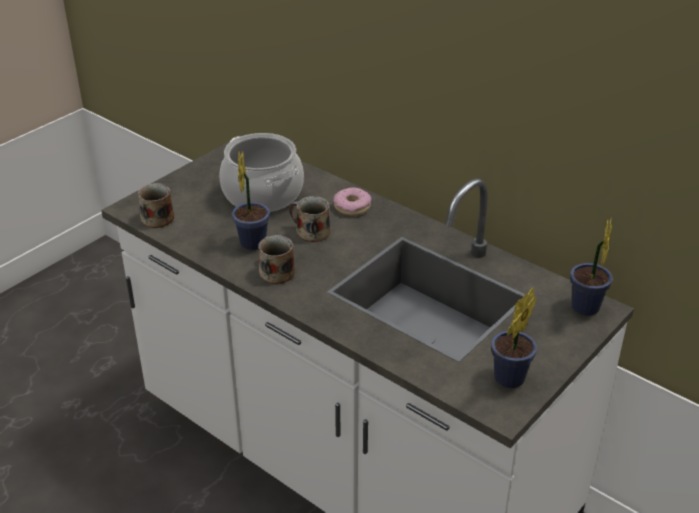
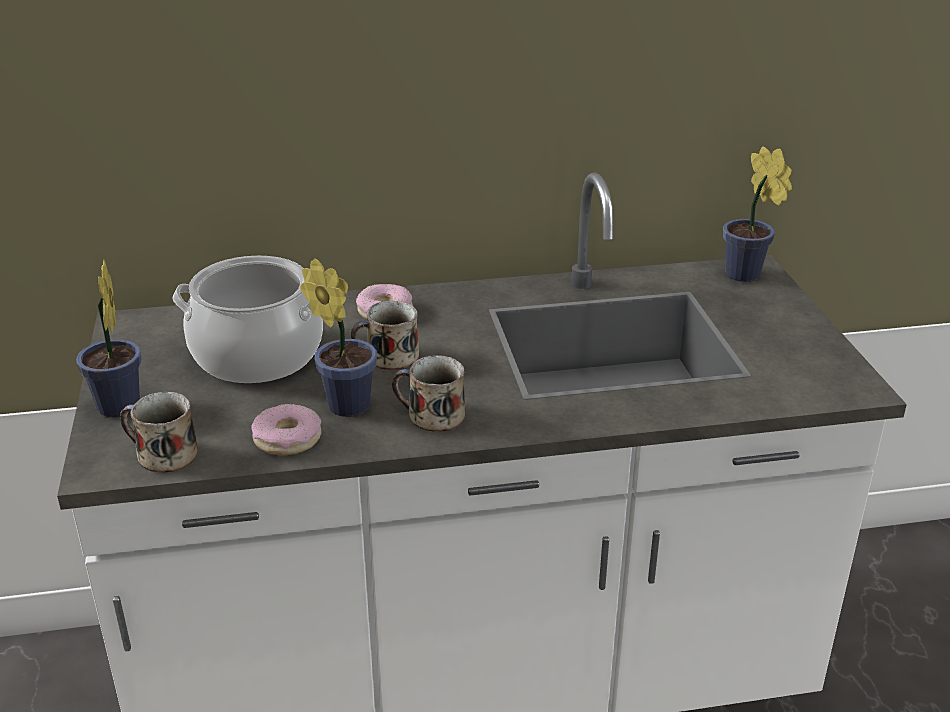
camera: 50 degrees left, 5 degrees down
(205, 241) = (287, 439): none -> donut
(507, 380) = (811, 364): potted plant -> potted plant (118, 409)

